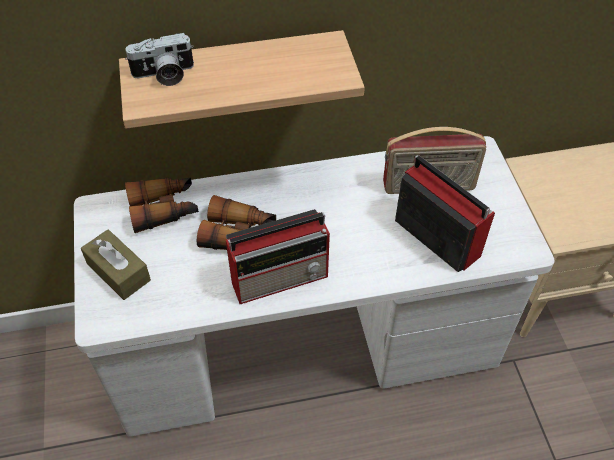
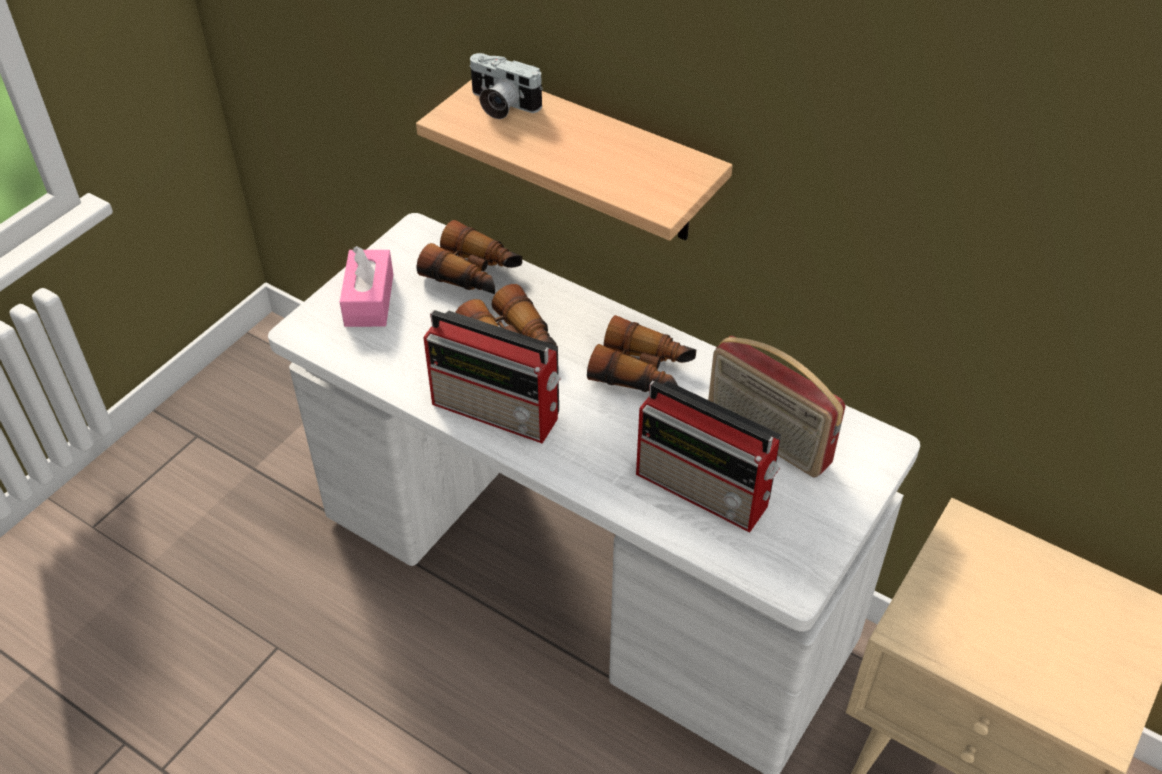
camera: 45 degrees right, 5 degrees down
(118, 272) = (369, 300): brown tissue box -> pink tissue box
(329, 197) = (643, 372): none -> binoculars
(435, 236) = (705, 490): radio -> radio turned 120 degrees clockwise

